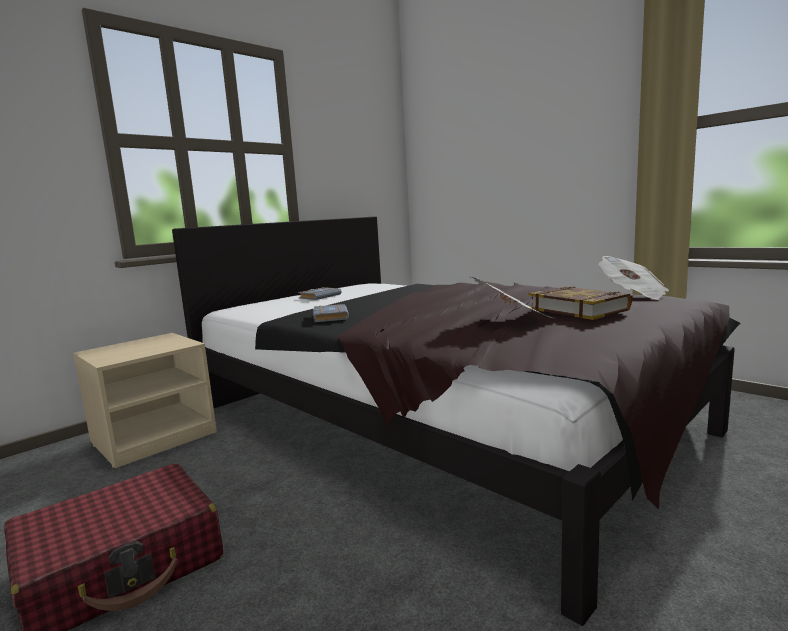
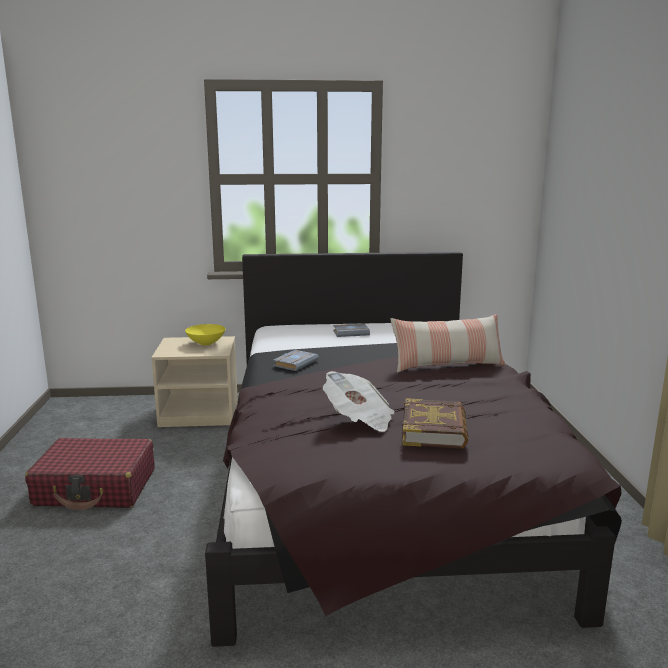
camera: 40 degrees right, 5 degrees up
(149, 343) = (205, 343): none -> yellow bowl
(459, 290) = (447, 365): none -> pillow
(633, 295) = (554, 433): newspaper -> none

